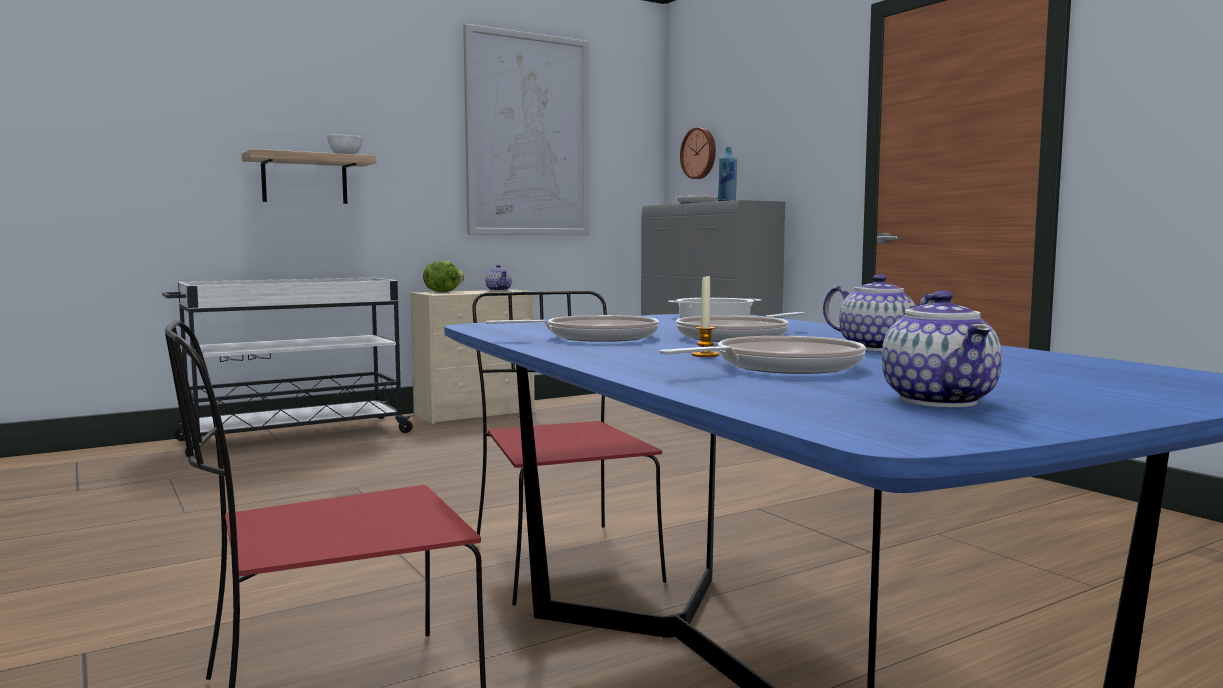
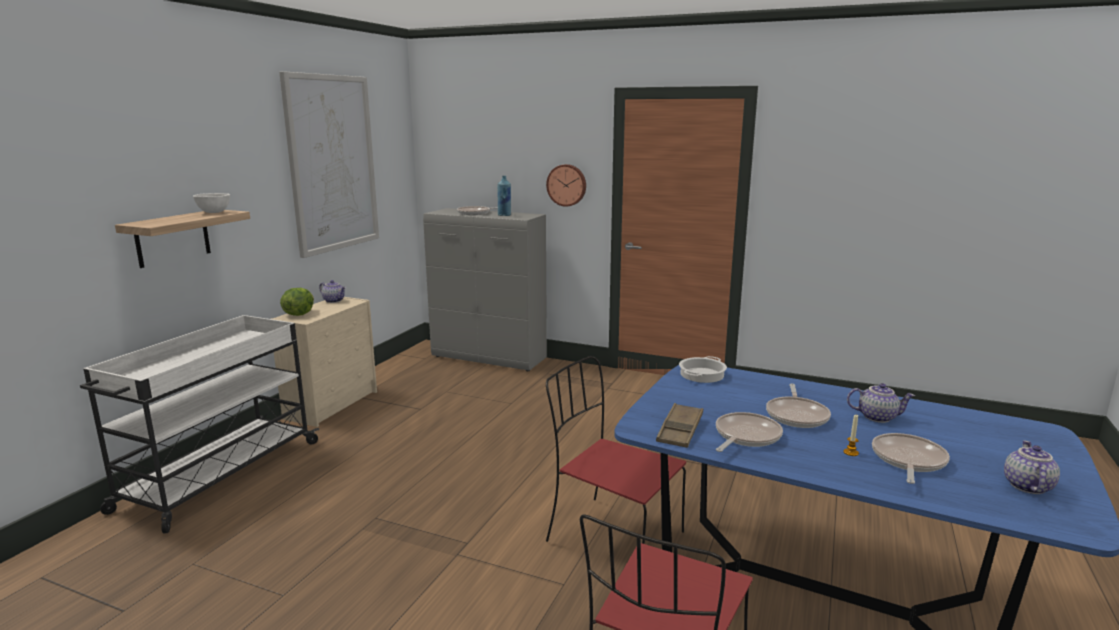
camera: 35 degrees left, 10 degrees up
(527, 329) = (680, 430): none -> brown tray
(699, 153) = (455, 167): wall clock -> wall clock (567, 185)
(941, 401) = (1026, 486): teapot -> teapot turned 120 degrees counterclockwise

